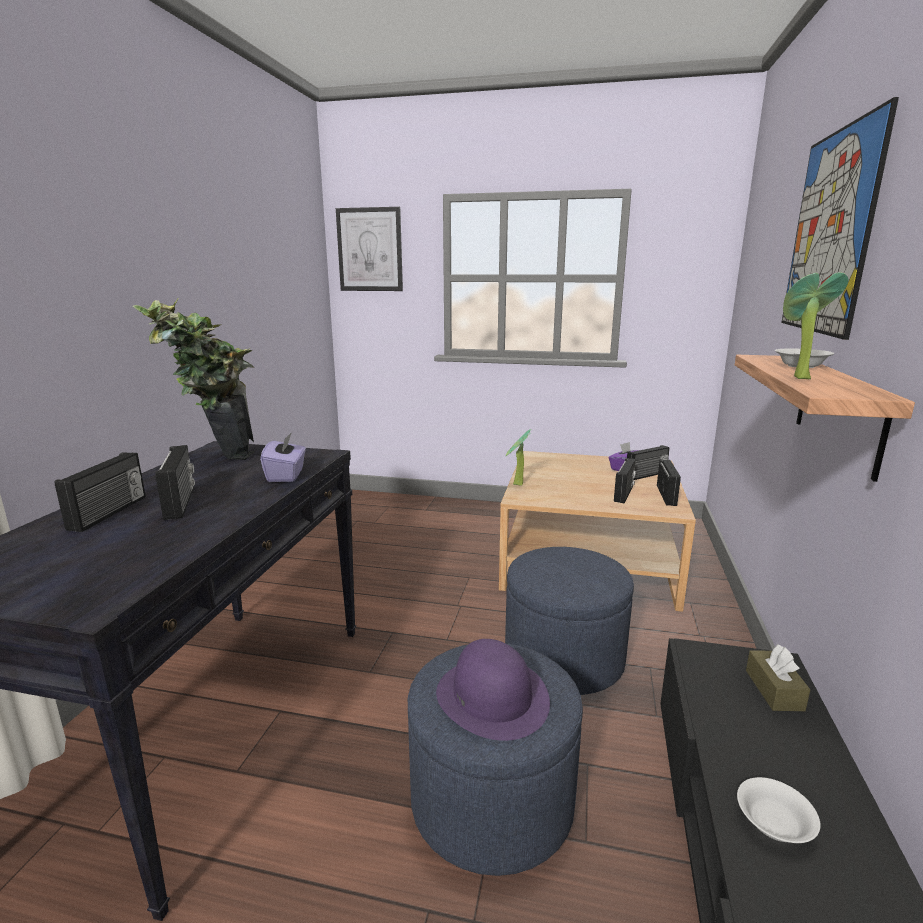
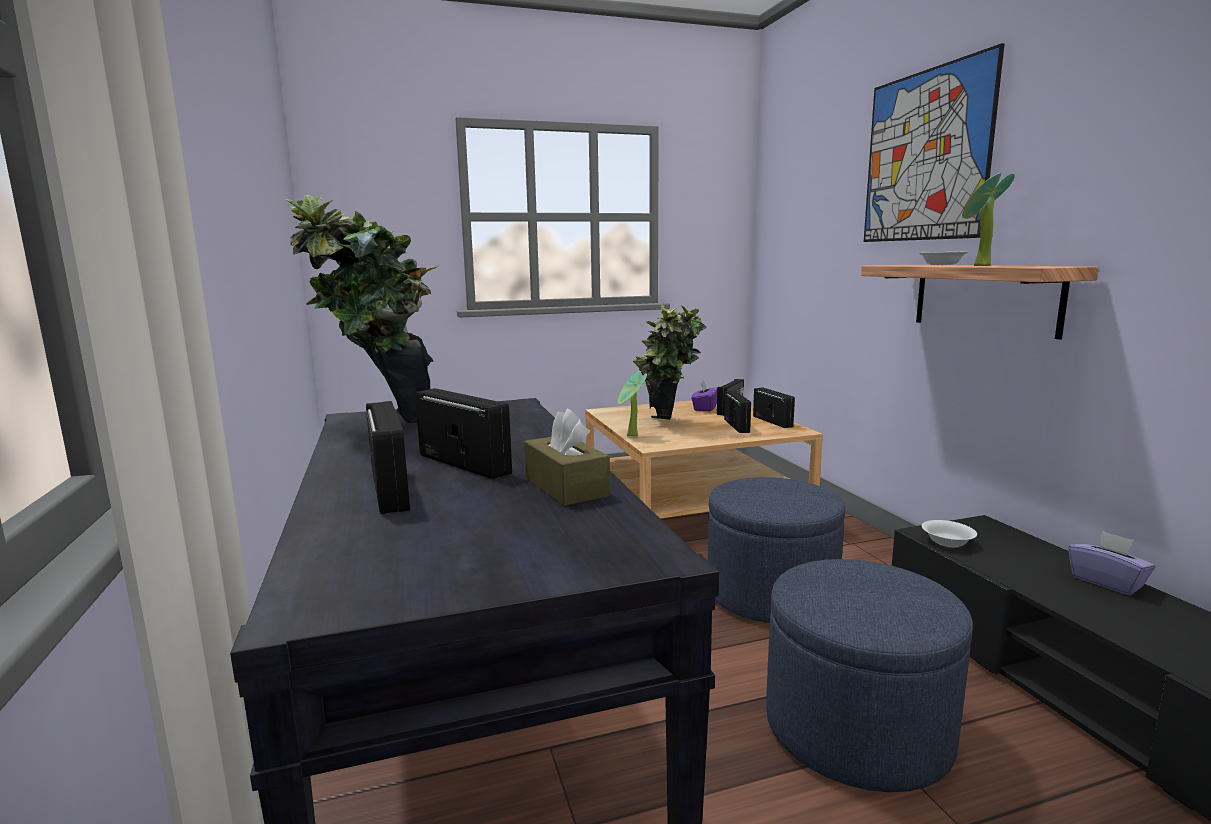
camera: 30 degrees left, 5 degrees down
(286, 475) = (526, 424): purple tissue box -> purple tissue box (1107, 582)
(370, 250) = (360, 180): picture -> none
(492, 697) = (878, 599): purple hat -> none
(566, 479) = (668, 424): none -> potted plant
(773, 822) = (1124, 618): white bowl -> white bowl (946, 542)
(774, 690) = (1006, 541): brown tissue box -> brown tissue box (566, 487)

